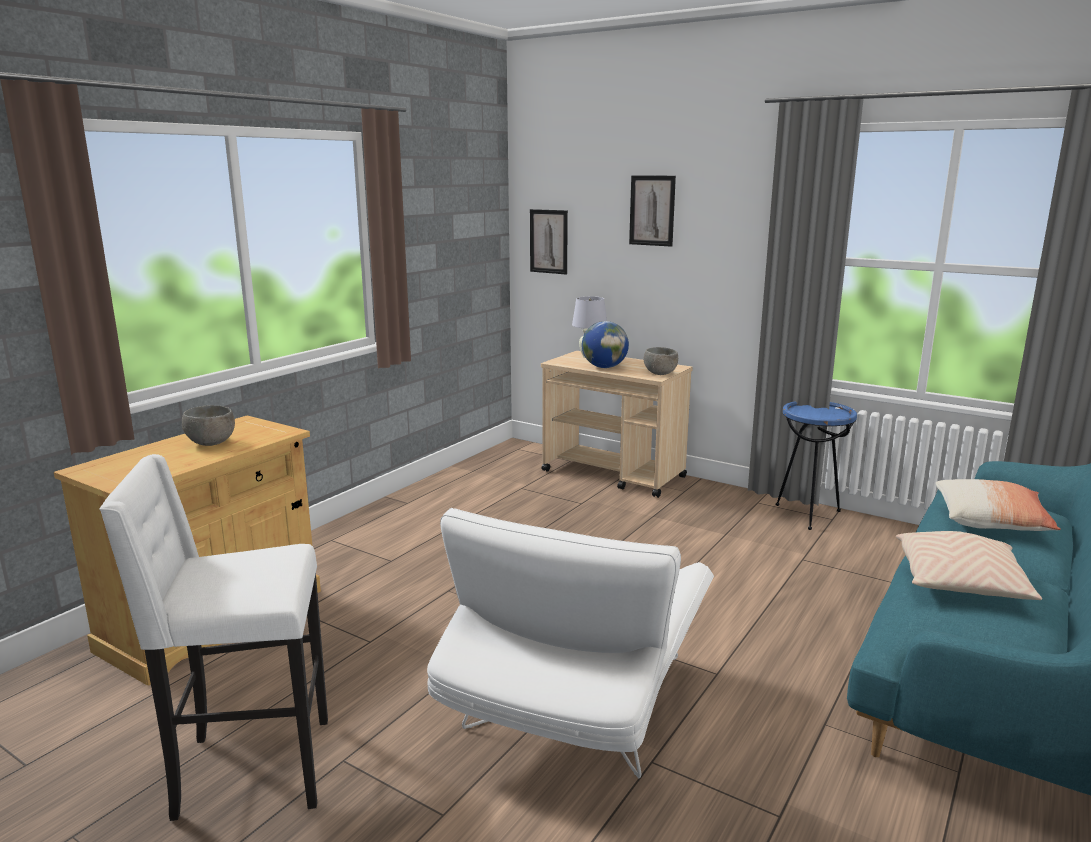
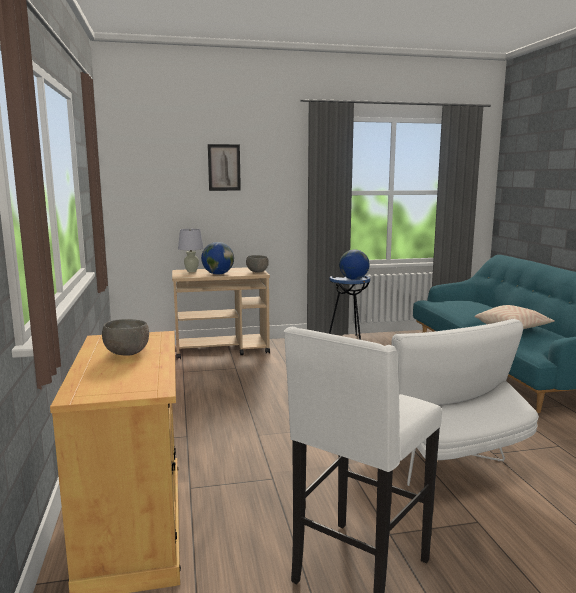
camera: 45 degrees left, 5 degrees down
(548, 241) = (140, 192): picture -> none
(822, 414) = (354, 279): none -> globe
(991, 521) = (470, 307): pillow -> none

